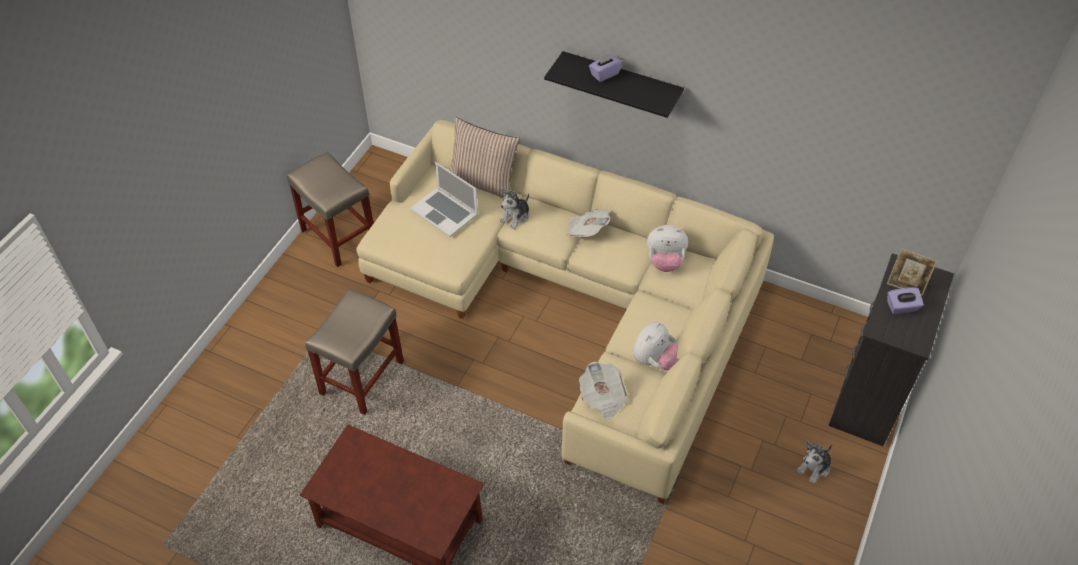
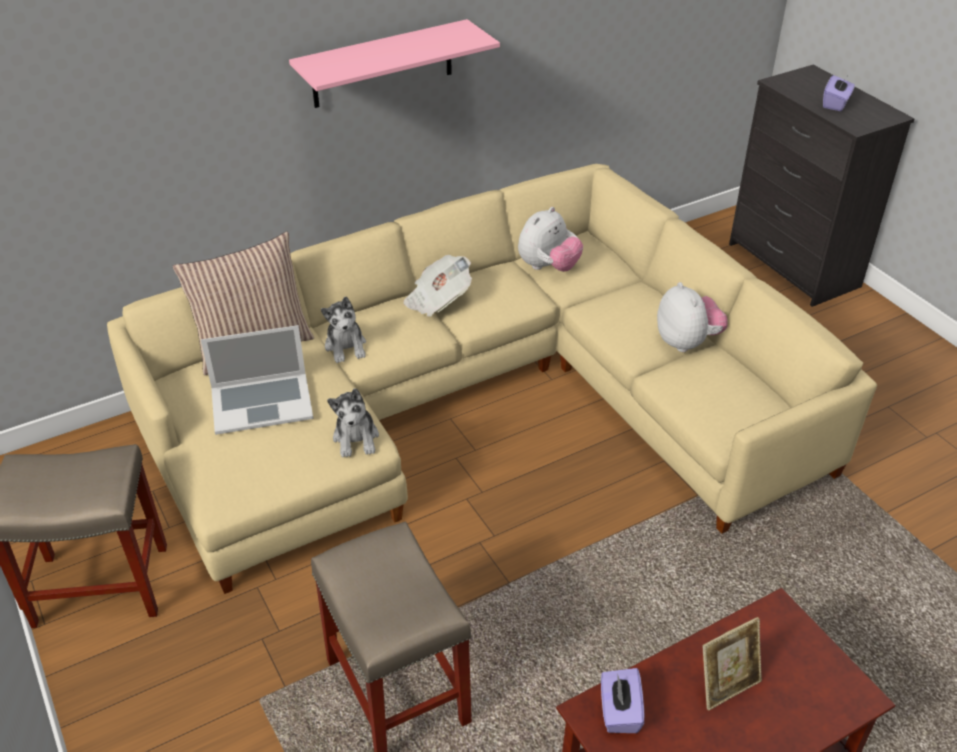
camera: 55 degrees left, 10 degrees down
(603, 398) = (715, 407): newspaper -> none
(604, 74) = (374, 50): purple tissue box -> purple tissue box (619, 712)
(621, 83) = (382, 64): black shelf -> pink shelf
(814, 467) = (859, 341): plush toy -> plush toy (356, 438)
(906, 285) = (808, 90): picture frame -> picture frame (726, 685)

